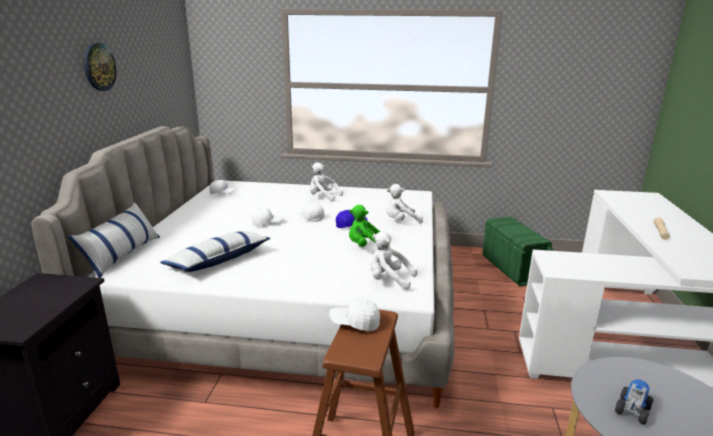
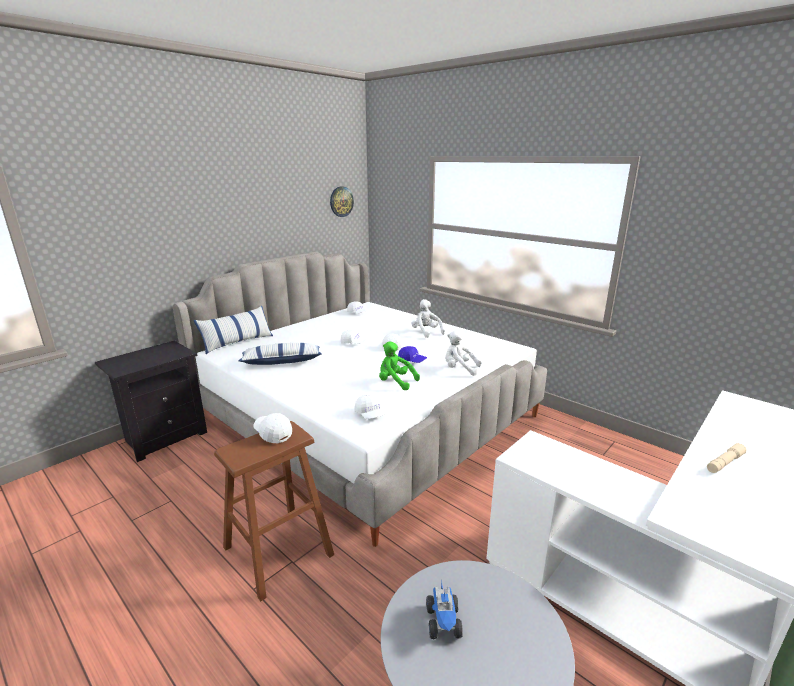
camera: 35 degrees right, 0 degrees up
(99, 67) = (256, 203): wall clock -> wall clock (341, 201)
(389, 280) = (370, 414): white plush toy -> white cap
(512, 268) = (607, 457): green storage box -> none
(632, 410) = (444, 622): toy truck -> toy truck turned 105 degrees clockwise

